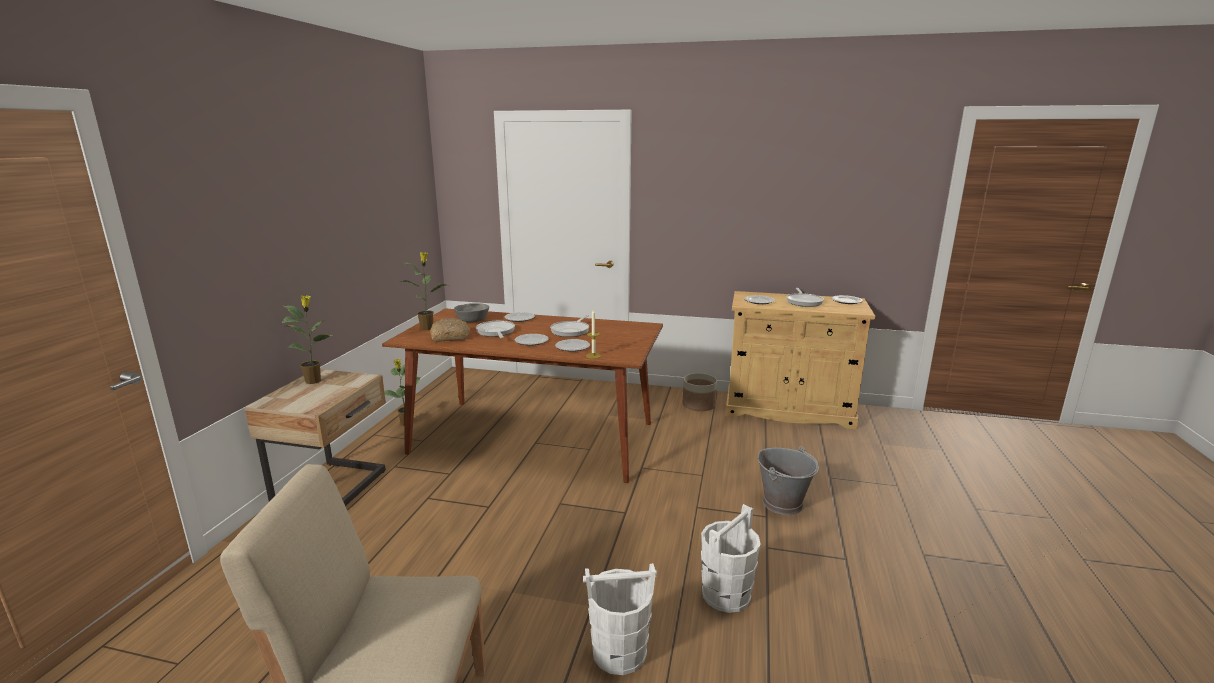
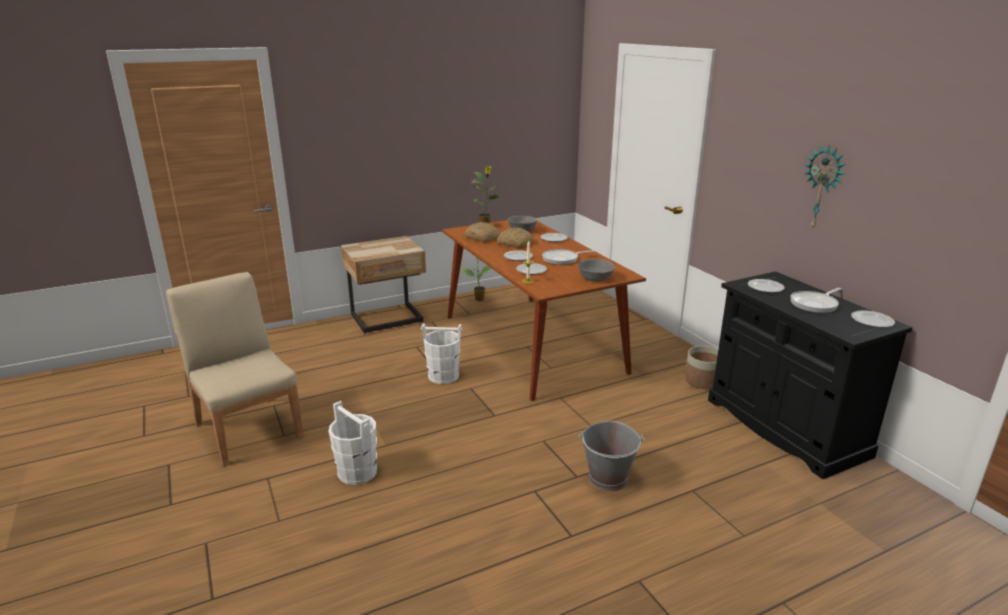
camera: 50 degrees right, 5 degrees up
(314, 381) = (391, 242): potted plant -> none
(495, 332) = (514, 243): frying pan -> bread
(635, 335) = (595, 279): none -> grey bowl
(726, 594) = (456, 492): white bucket -> white bucket (443, 376)
(769, 213) = (823, 188): none -> wall clock
(788, 410) = (785, 427): beige cabinet -> black cabinet

